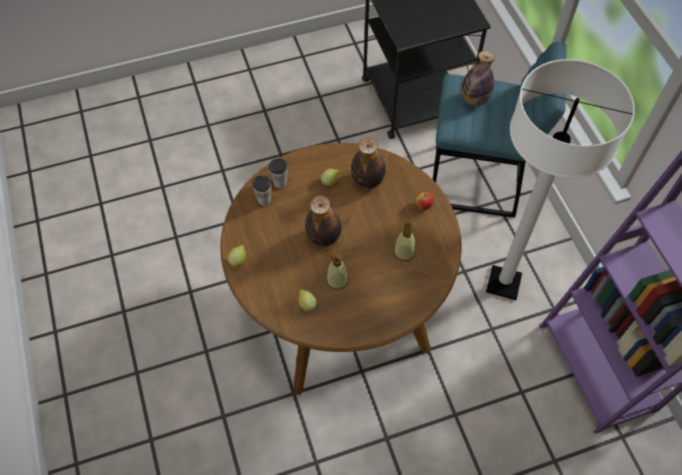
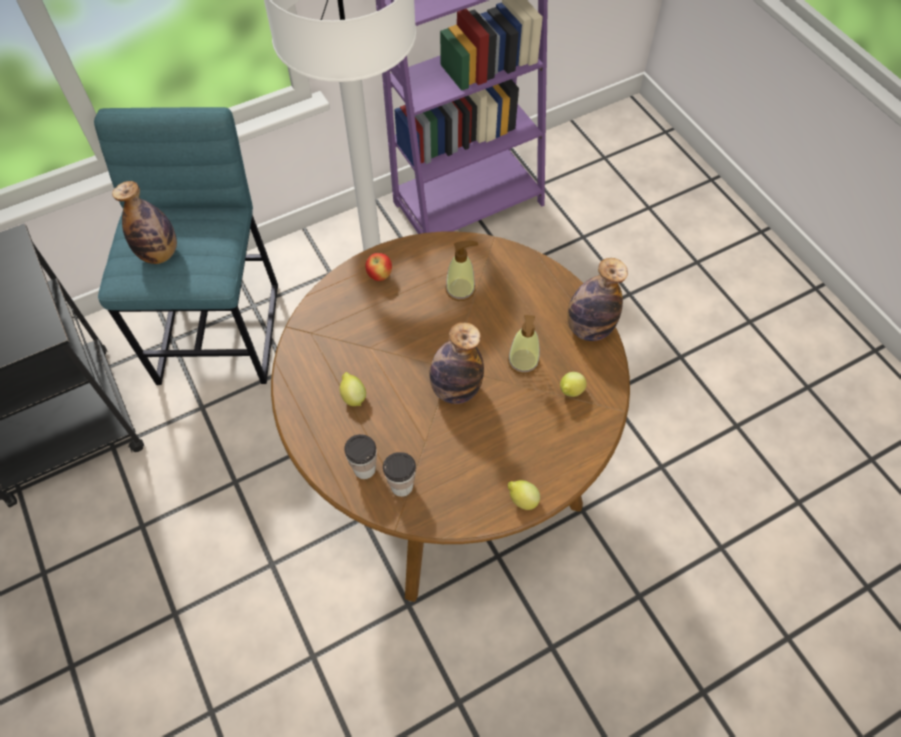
camera: 100 degrees left, 0 degrees up
(367, 180) = (344, 347): bottle -> bottle (588, 328)

